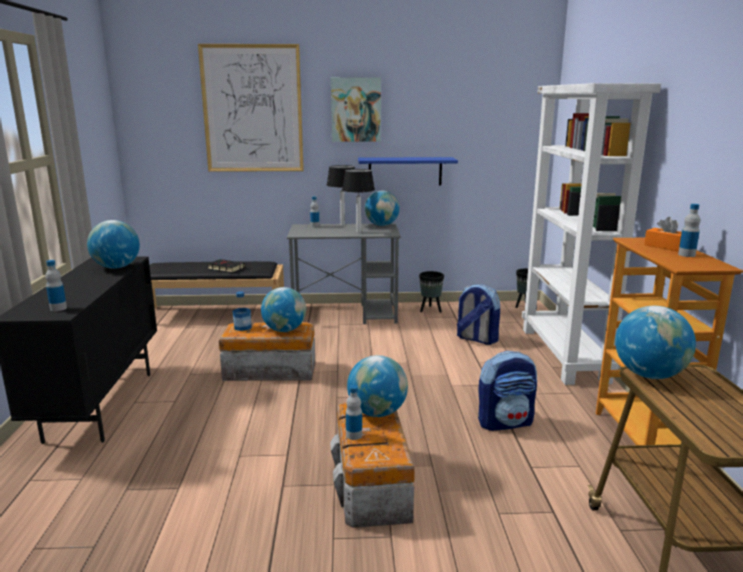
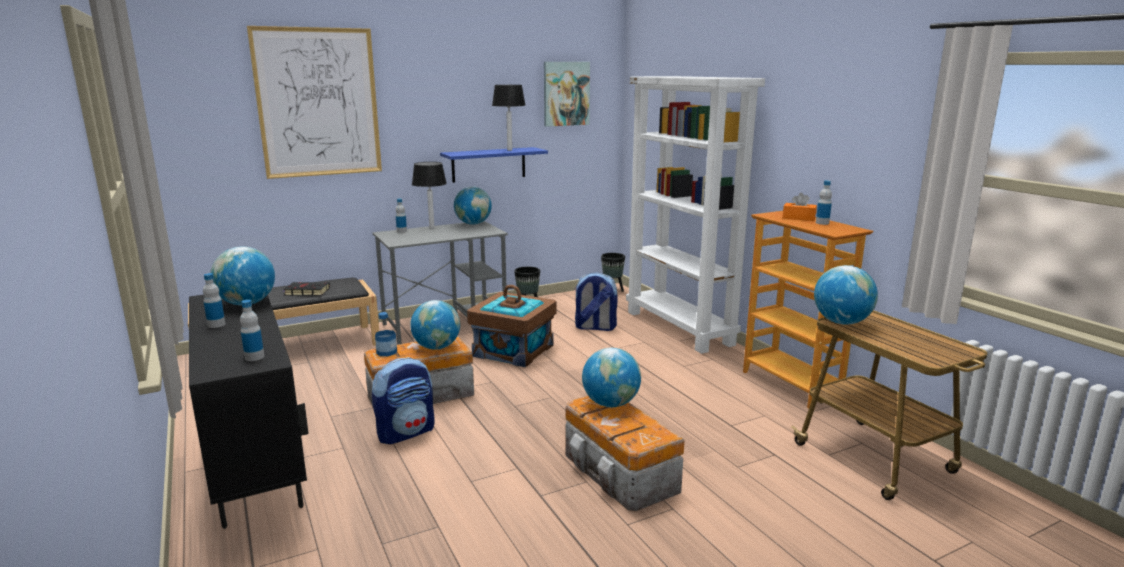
camera: 25 degrees left, 0 degrees up
(354, 435) = (611, 426): bottle -> bottle (216, 325)
(356, 109) = (435, 101): picture -> picture (566, 93)
(358, 232) = (459, 233): table lamp -> table lamp (509, 150)
(382, 347) = (513, 350): none -> brown storage box
(505, 422) = (682, 394): backpack -> backpack (406, 432)

